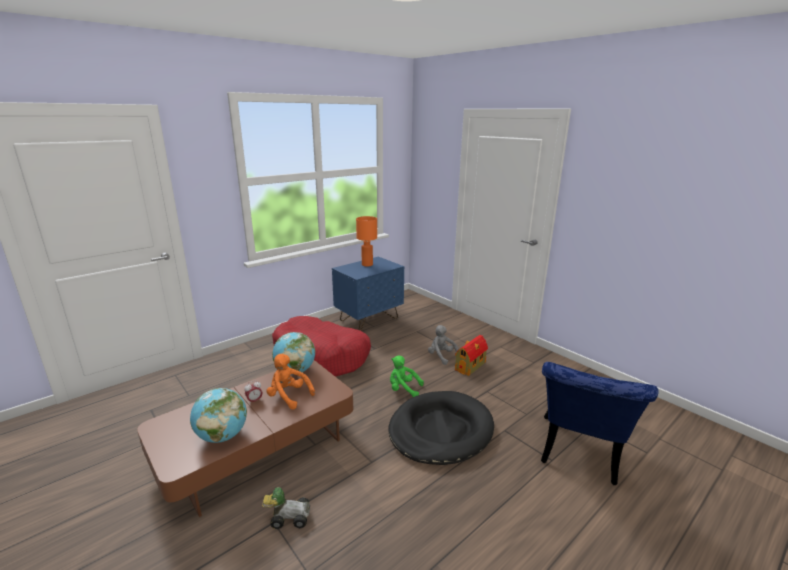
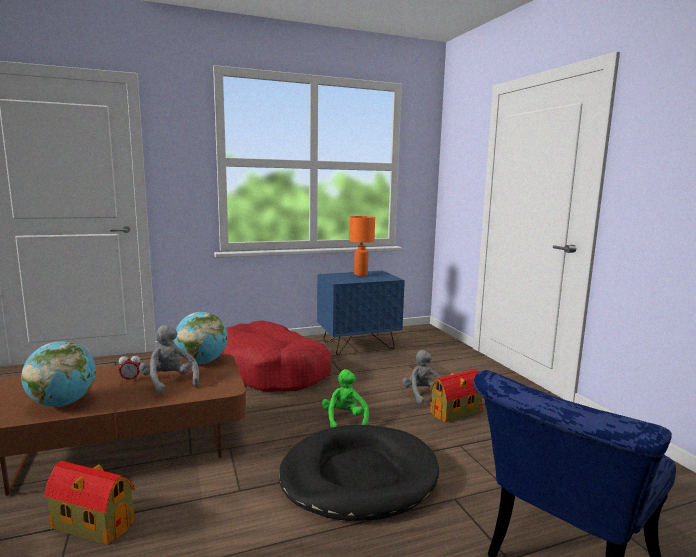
camera: 20 degrees right, 10 degrees down
(288, 396) = (169, 382): orange plush toy -> grey plush toy
(288, 516) = (91, 524): toy car -> toy house
(403, 389) = (344, 420): green plush toy -> green plush toy turned 45 degrees clockwise

